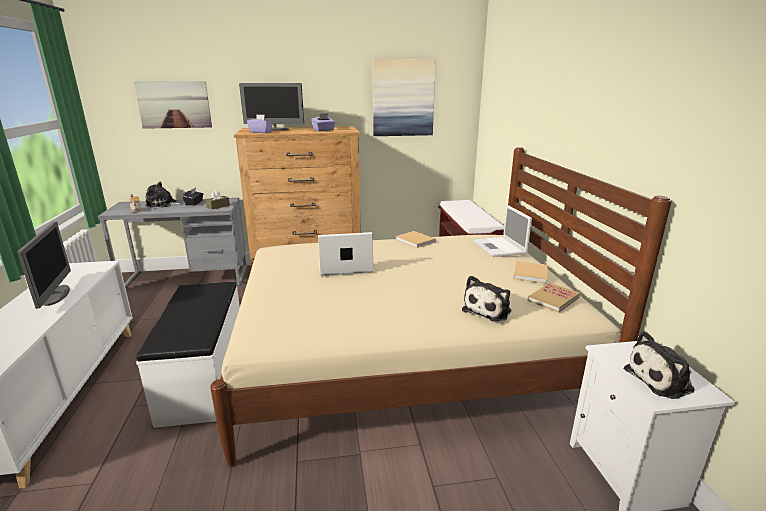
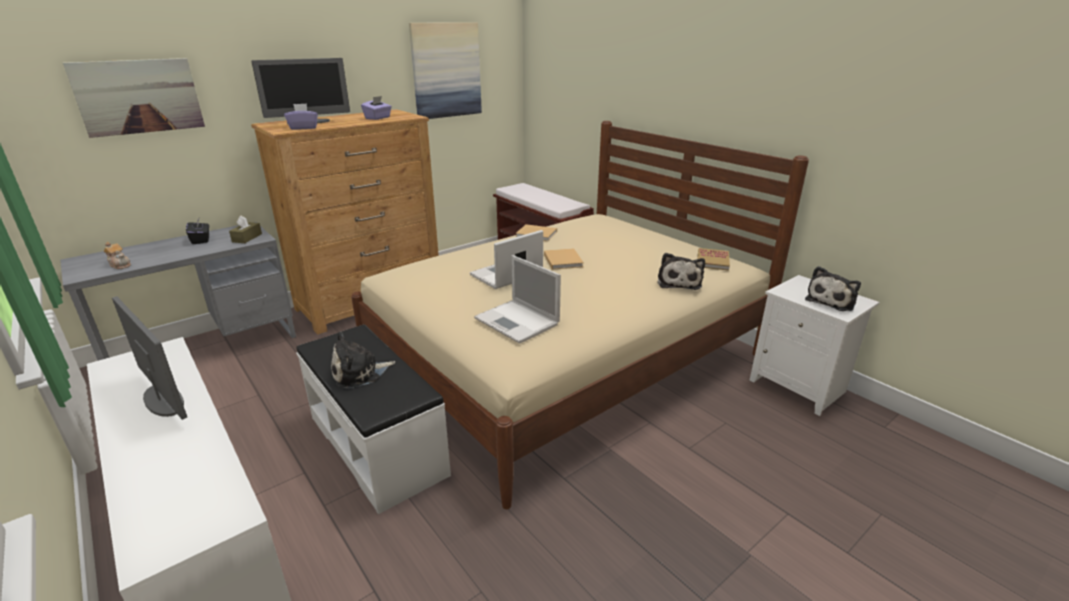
camera: 30 degrees left, 5 degrees up
(163, 204) = (151, 249): plush toy -> plush toy (359, 373)
(499, 247) = (618, 226): laptop -> laptop (518, 322)
(530, 273) = (671, 243): beige book -> beige book (562, 260)

